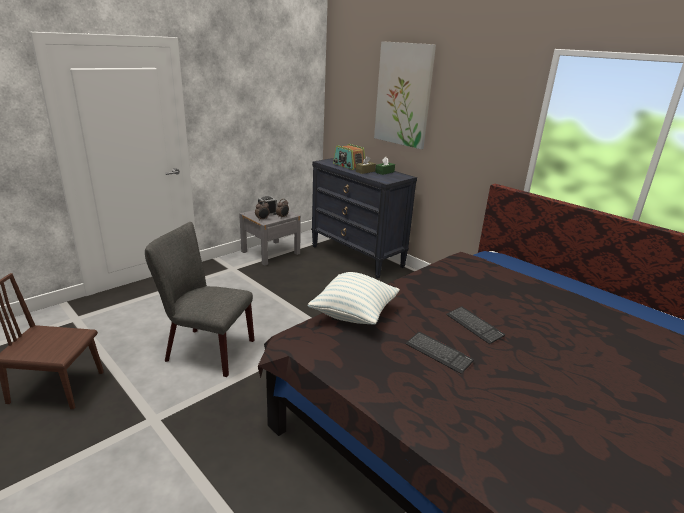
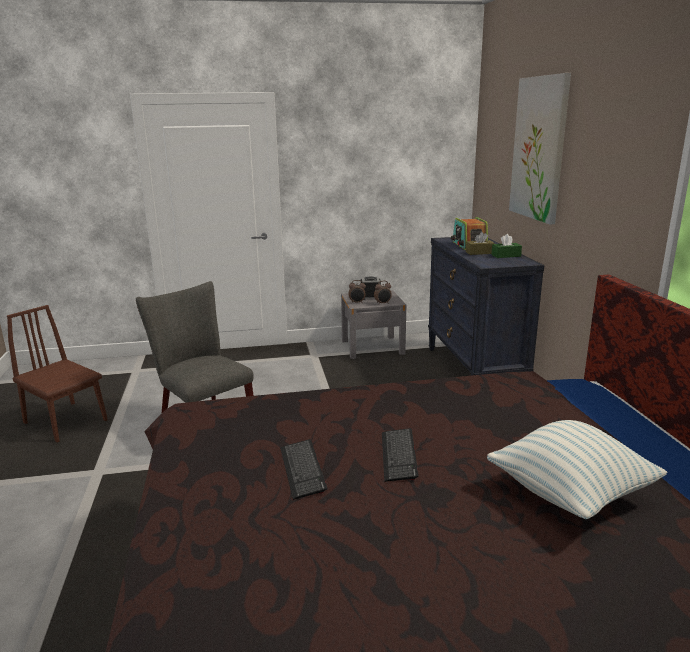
camera: 35 degrees right, 5 degrees down
(354, 314) = (274, 405): pillow -> pillow (570, 494)

